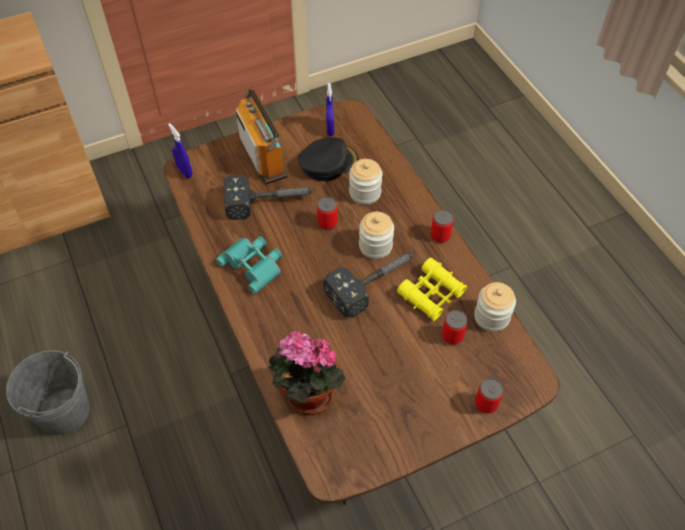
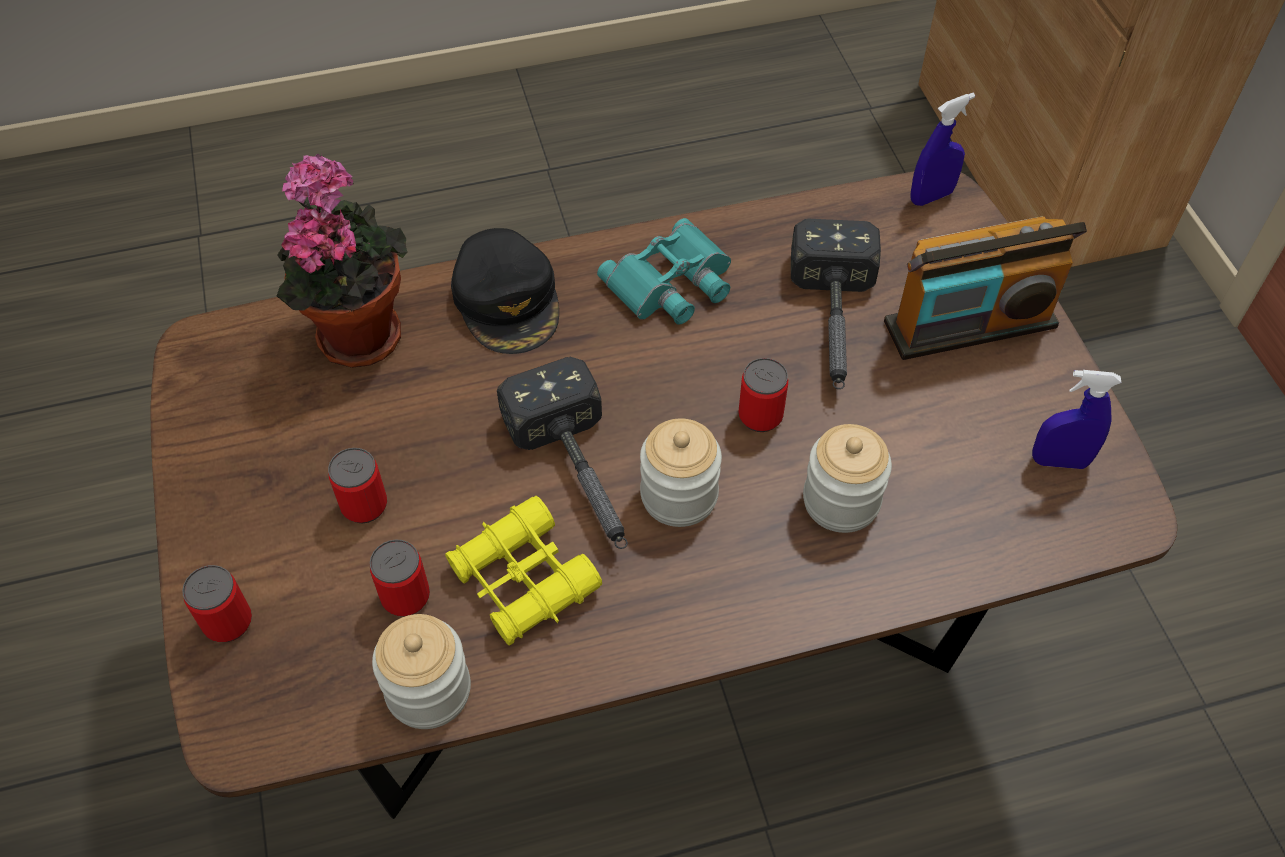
camera: 100 degrees right, 0 degrees up
(64, 411) = (630, 220): grey bucket -> none
(328, 162) = (945, 442): black cap -> black cap (508, 300)
(440, 235) = (686, 635): can -> can (364, 505)

